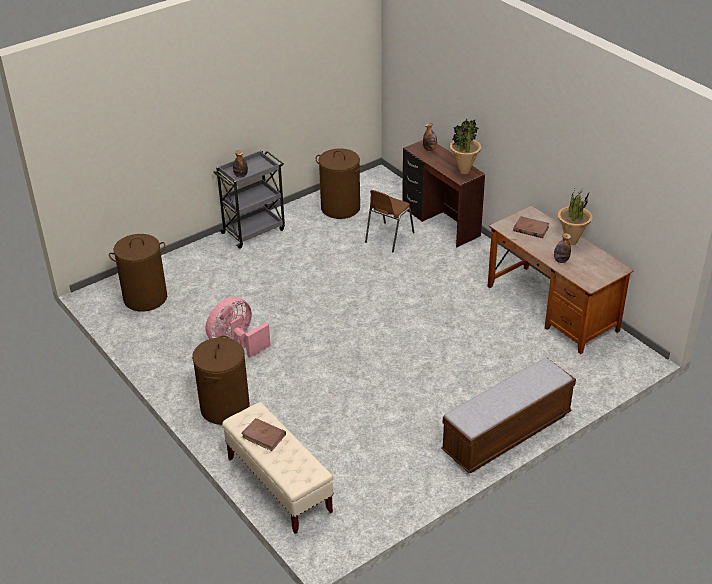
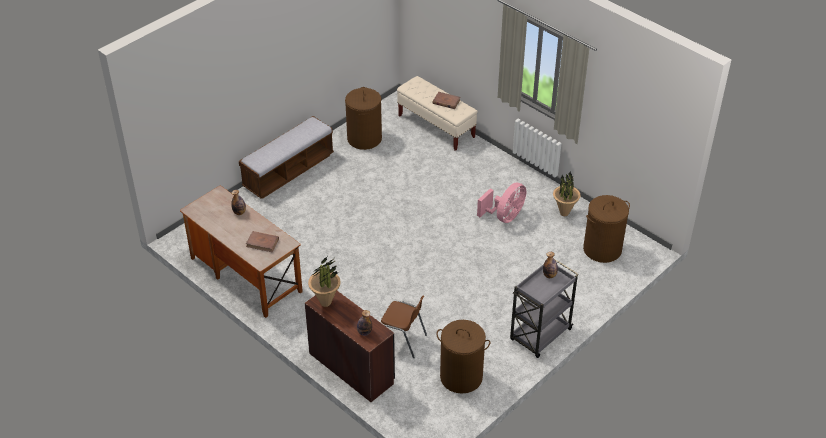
camera: 170 degrees right, 5 degrees up
(224, 407) = (492, 168): brown laundry basket -> brown laundry basket (364, 139)
(388, 238) = (402, 341): brown chair -> brown chair turned 90 degrees clockwise
(571, 242) = (227, 232): potted plant -> potted plant (564, 213)

